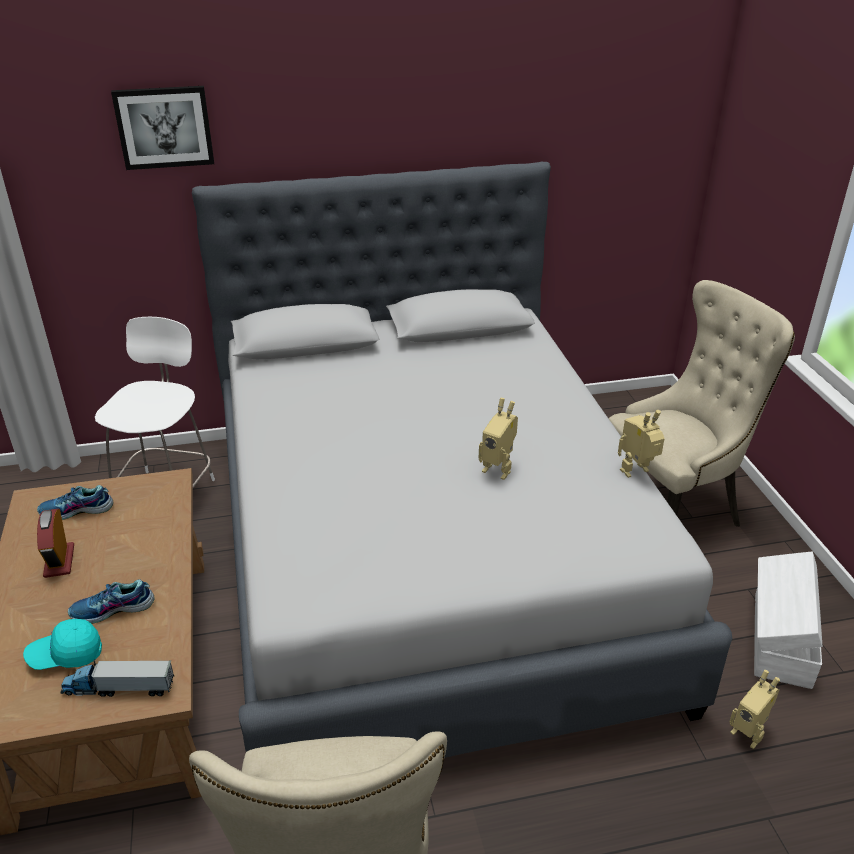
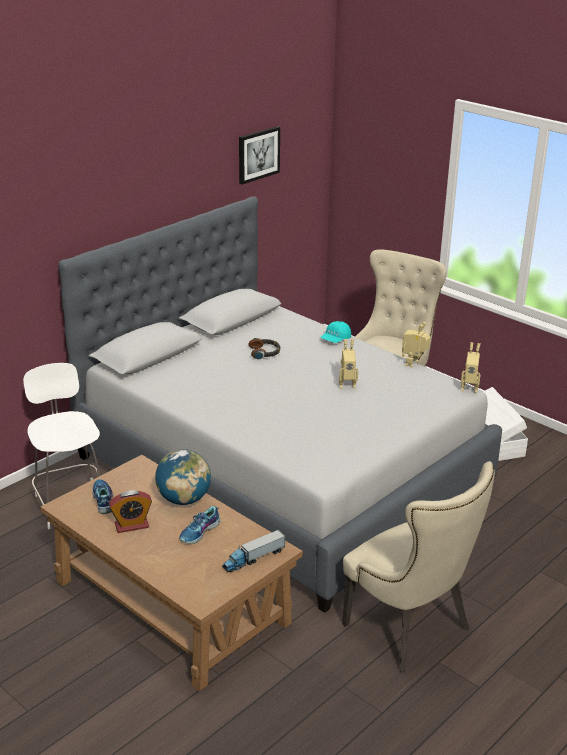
camera: 35 degrees left, 5 degrees down
(59, 561) = (131, 525): alarm clock -> alarm clock turned 60 degrees counterclockwise
(66, 655) = (204, 559): turquoise cap -> turquoise cap (335, 339)
(77, 511) = (102, 500): shoe -> shoe turned 120 degrees clockwise
(156, 552) = (184, 499): none -> globe
(164, 127) = (36, 223): picture -> picture (258, 154)
(445, 383) = (265, 352): none -> headphones
(748, 733) = (514, 485): toy robot -> toy robot (469, 388)

